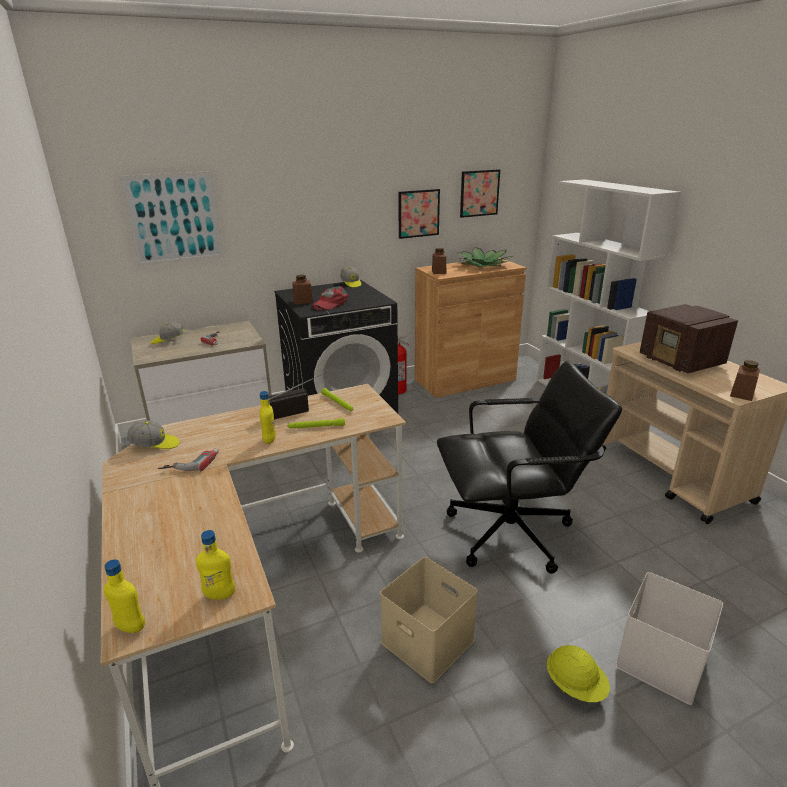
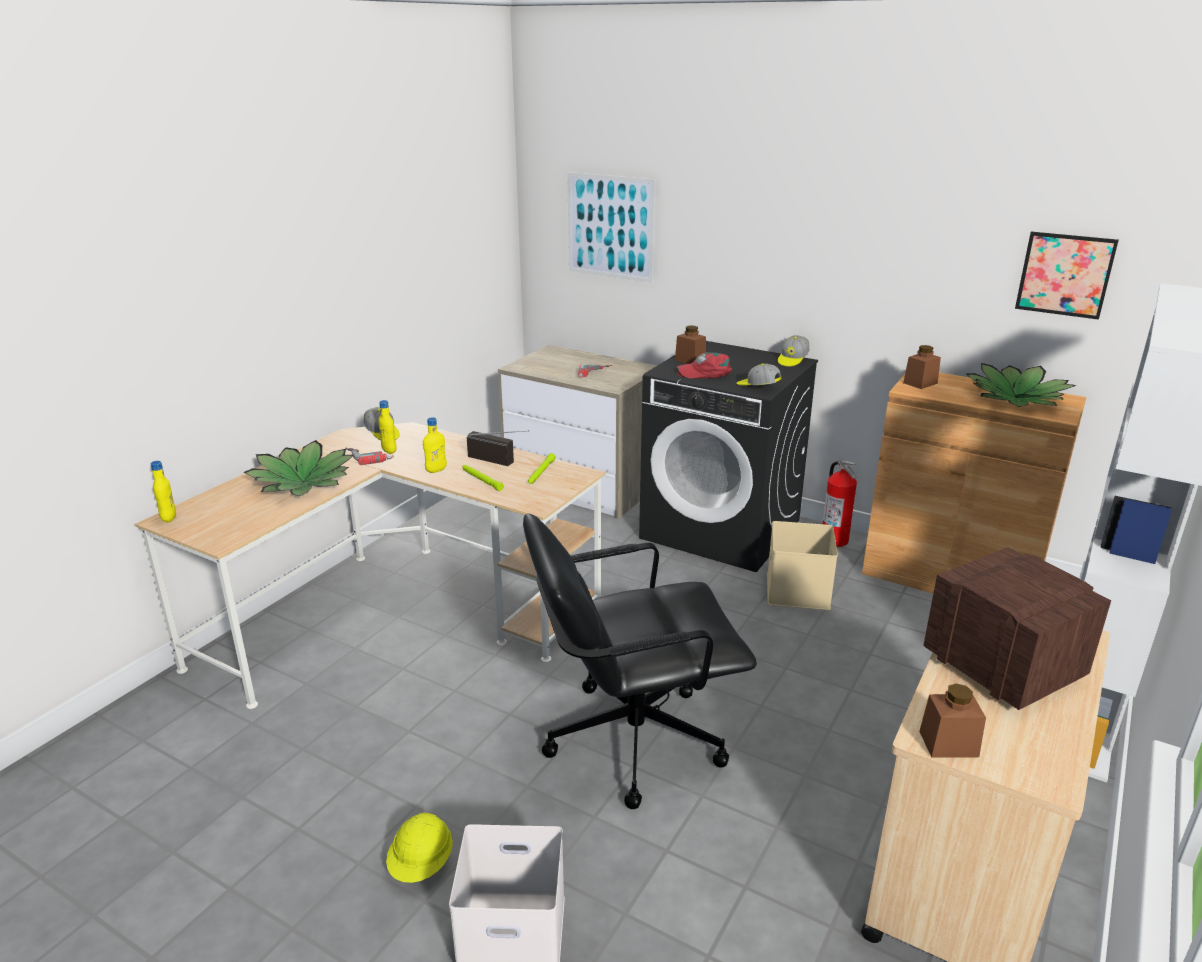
camera: 55 degrees right, 0 degrees up
(168, 340) = (563, 358): cap -> cap (757, 387)
(185, 511) = (303, 481): none -> potted plant
(220, 595) = (215, 533): yellow bottle -> yellow bottle (389, 451)
(418, 213) = (934, 285): picture -> none
(425, 641) = (409, 735): beige storage box -> beige storage box (796, 589)
(511, 534) = (632, 738): black office chair -> black office chair turned 120 degrees clockwise
(681, 362) = (1001, 665): radio -> radio turned 120 degrees clockwise

